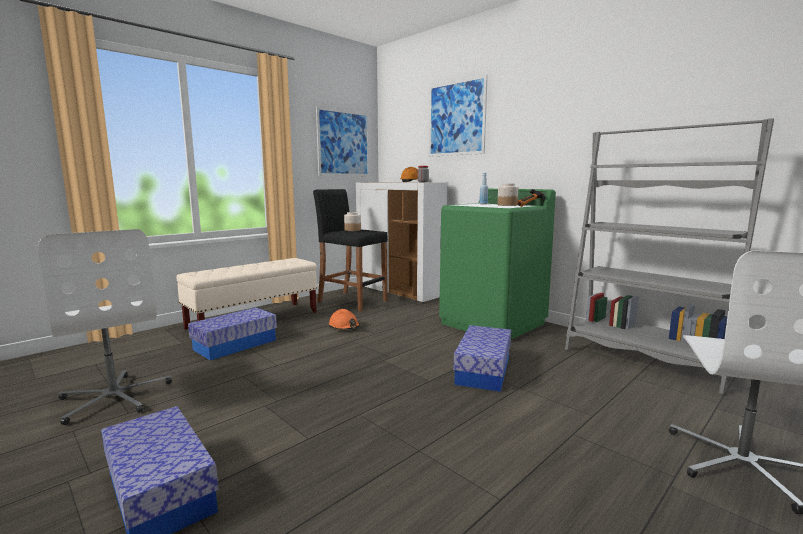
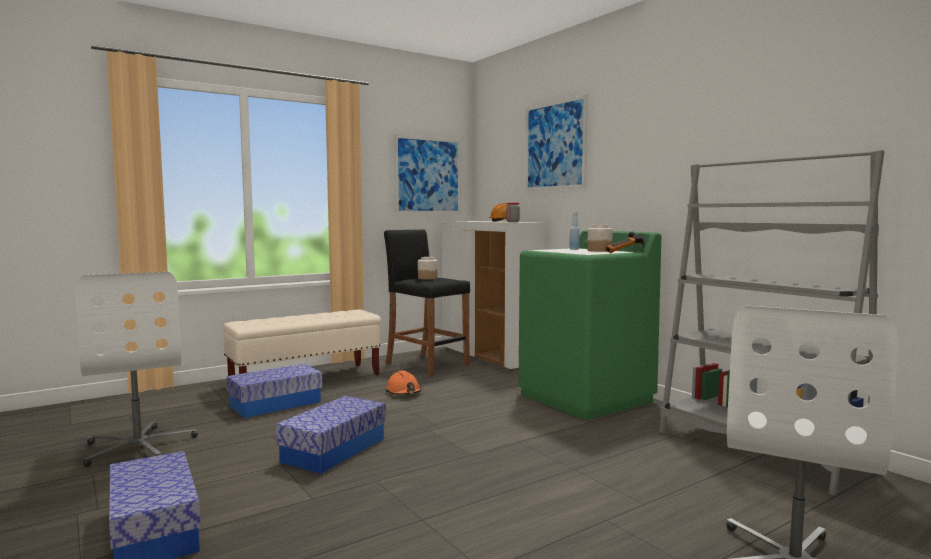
camera: 10 degrees right, 5 degrees down
(483, 370) = (541, 448): storage box -> storage box (334, 450)

